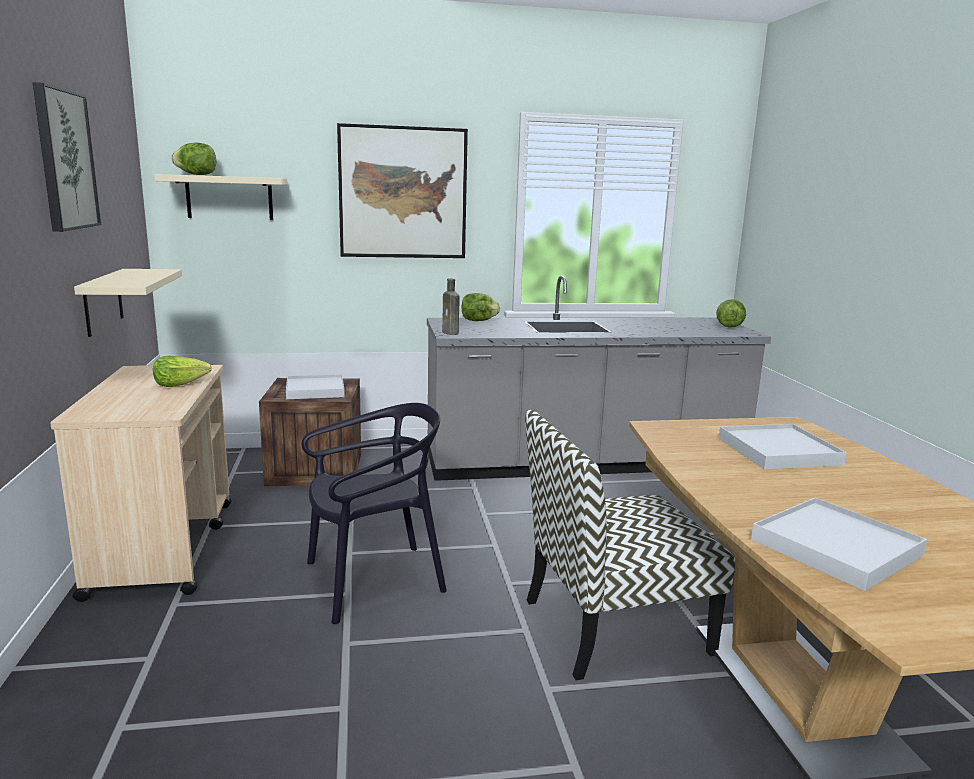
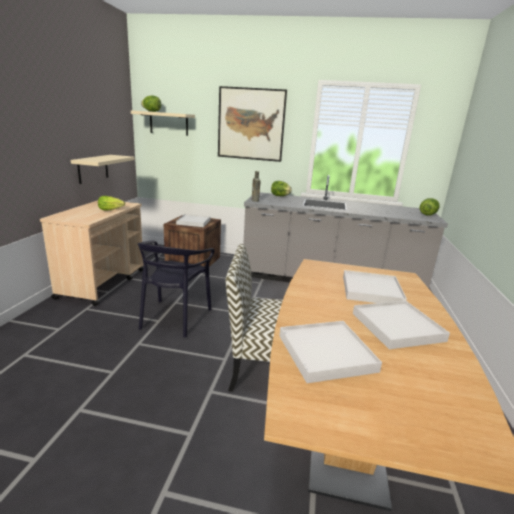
camera: 20 degrees right, 5 degrees up
(65, 160) = (69, 100): picture -> none
(373, 580) = (174, 317): black chair -> black chair turned 105 degrees clockwise
(869, 494) = (397, 327): none -> white tray

